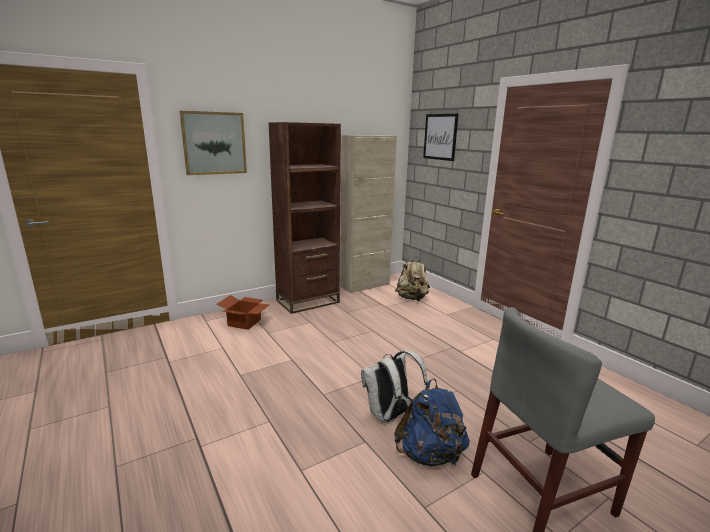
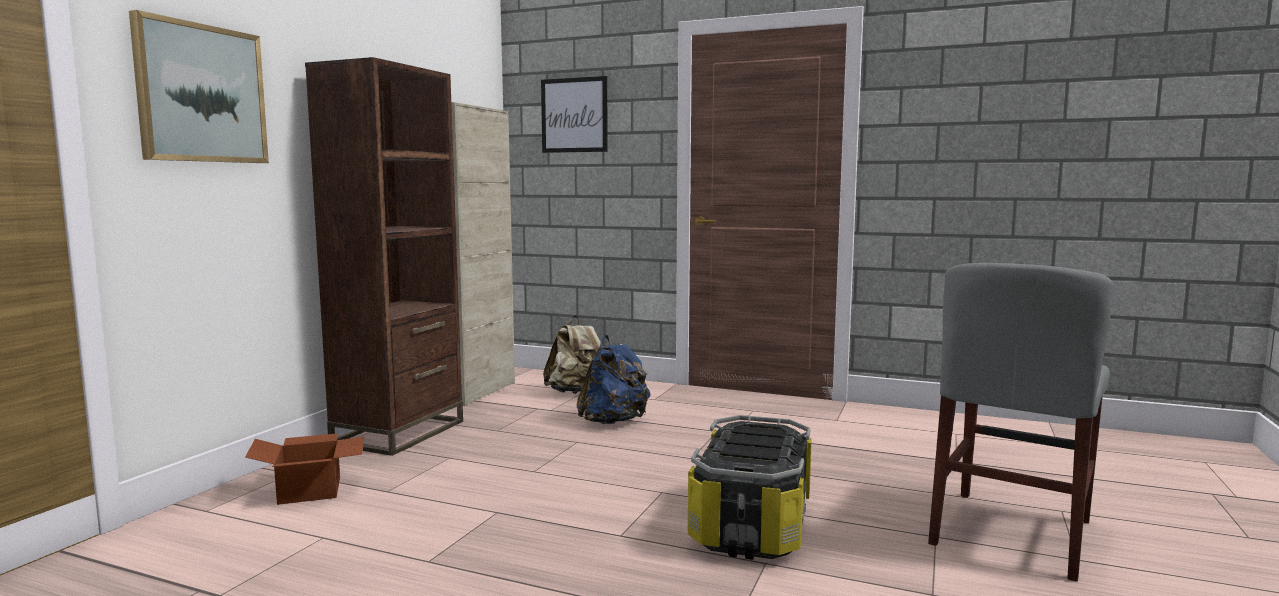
camera: 35 degrees left, 10 degrees down
(390, 415) = (753, 524): white backpack -> storage box
(430, 455) = (860, 544): blue backpack -> blue backpack (613, 422)

